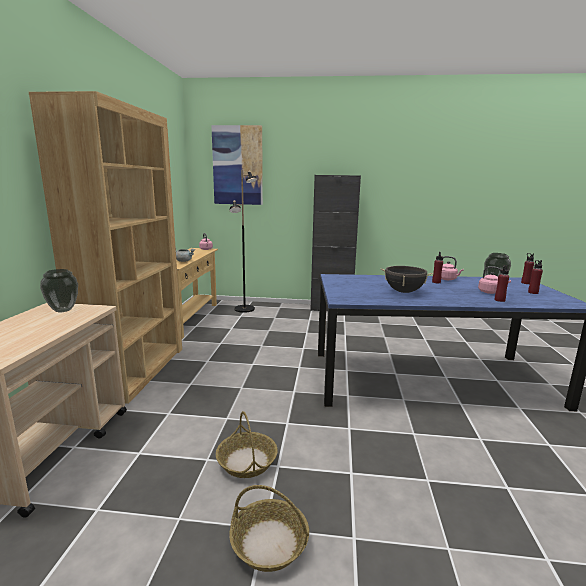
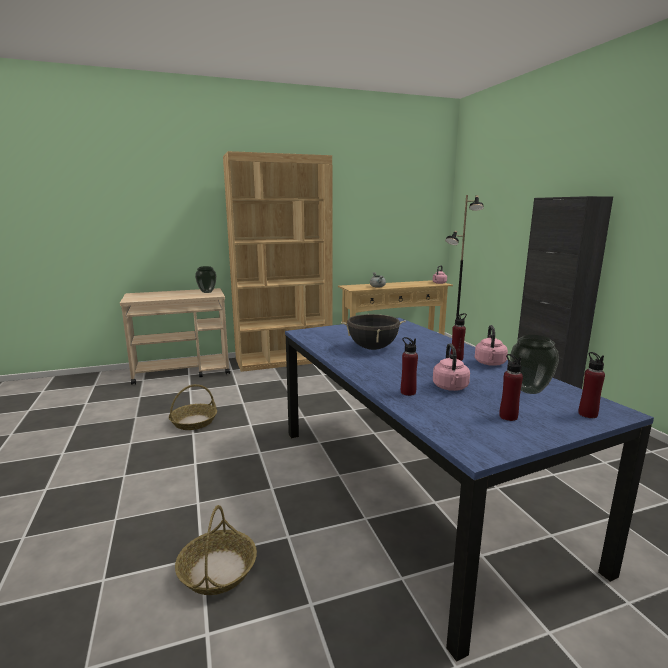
camera: 65 degrees right, 0 degrees up
(238, 165) = (488, 190): picture -> none
(269, 543) = (118, 447): basket -> basket (217, 570)

